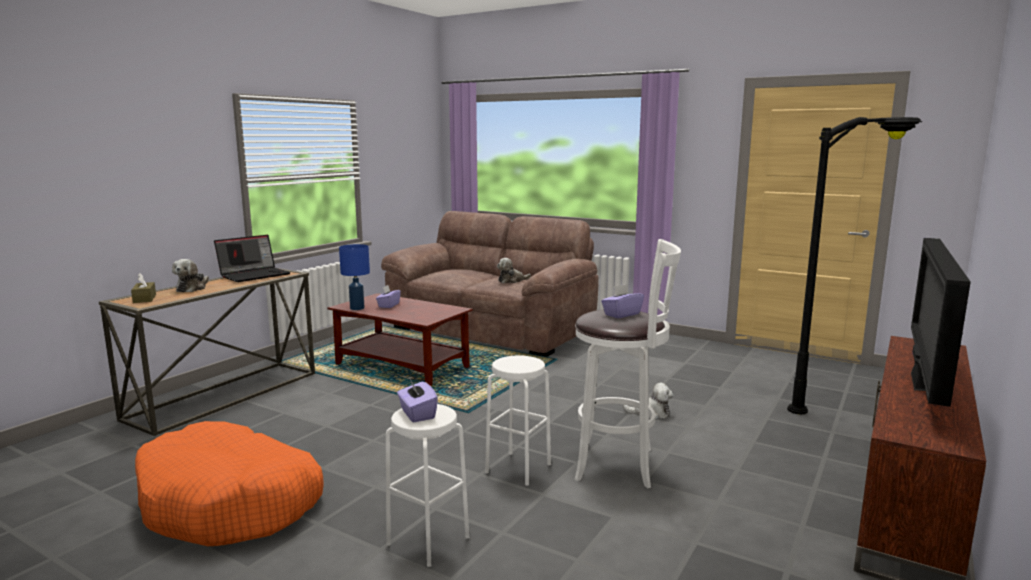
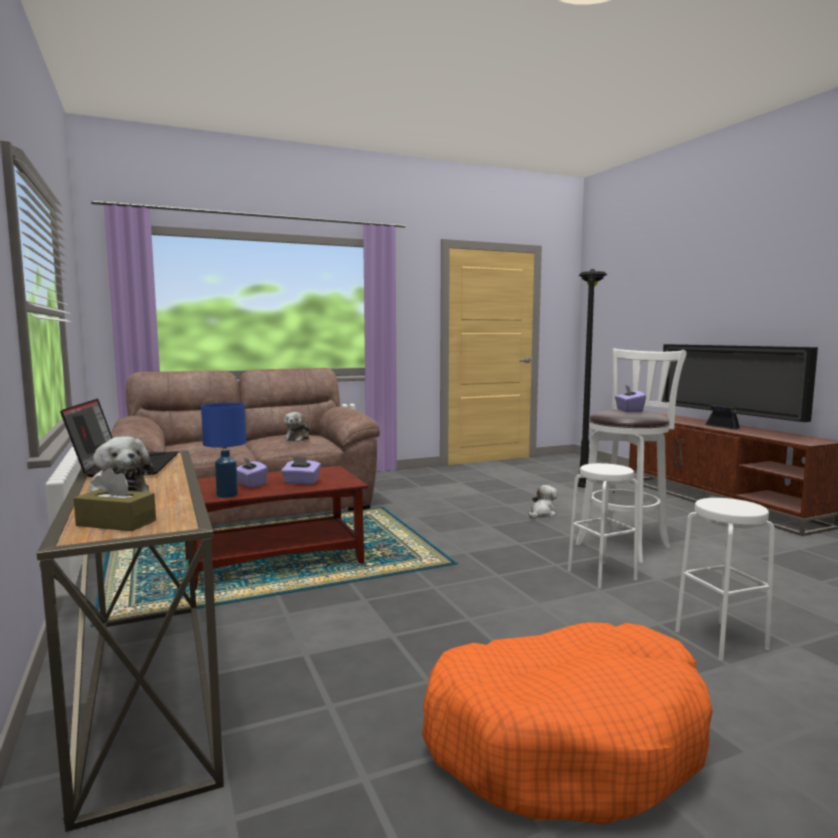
camera: 55 degrees left, 5 degrees down
(417, 414) = (727, 507): purple tissue box -> purple tissue box (301, 482)

